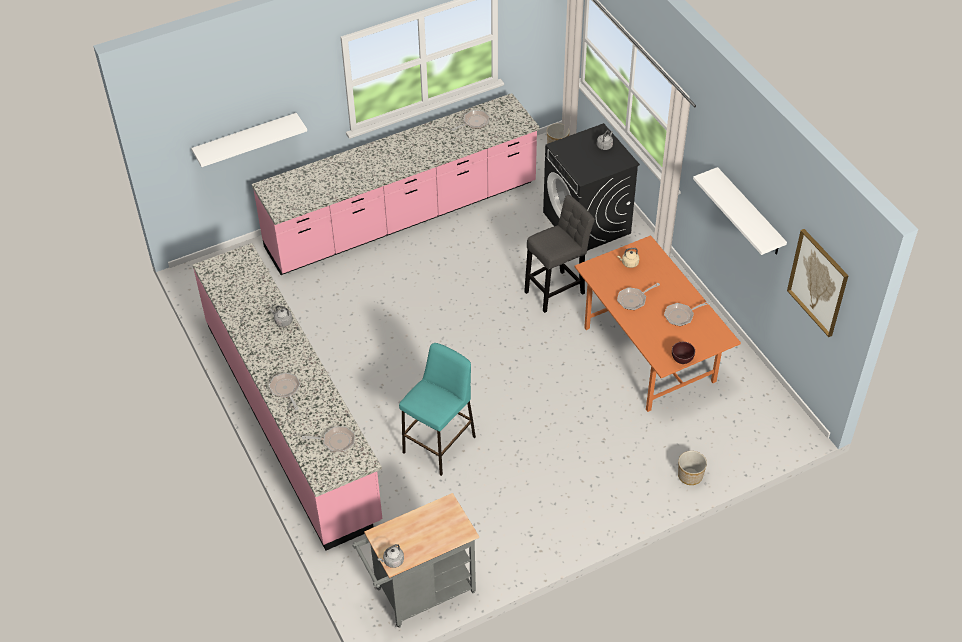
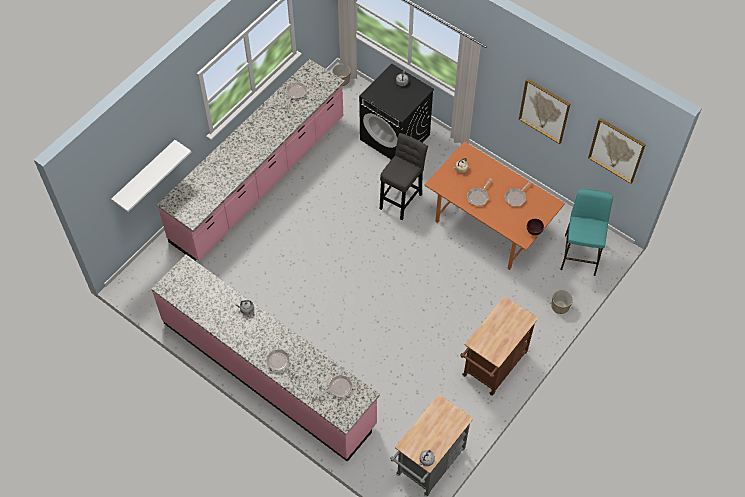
camera: 25 degrees left, 10 degrees up
(439, 444) = (382, 350): turquoise stool -> turquoise stool (580, 254)
(563, 514) = (492, 368): none -> brown cart
(749, 213) = (544, 110): white shelf -> picture

